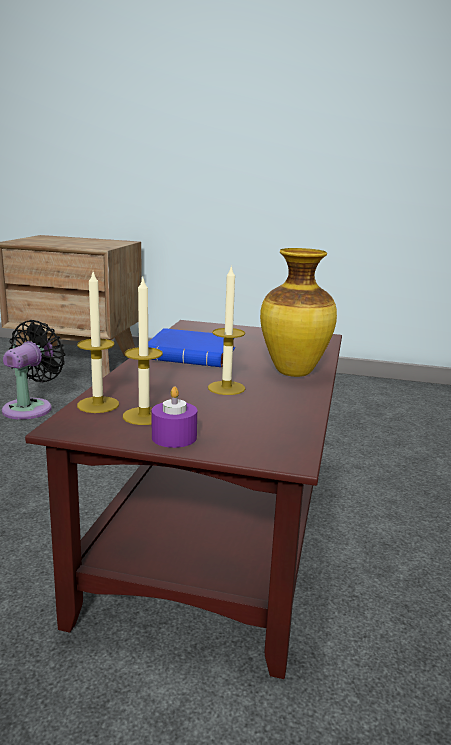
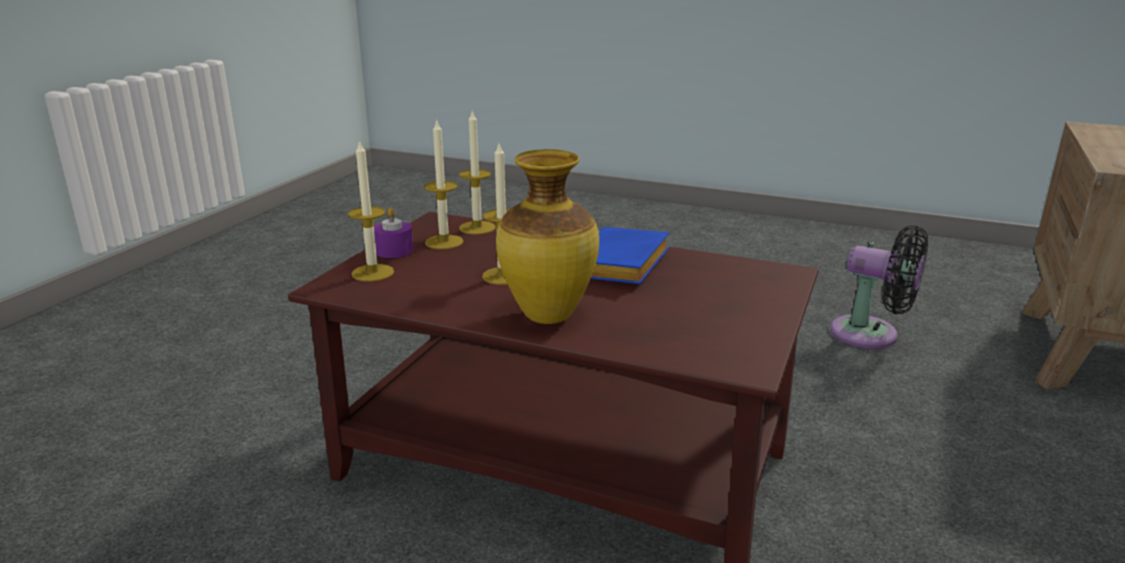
camera: 100 degrees right, 5 degrees up
(242, 440) = (372, 273): none -> candle

